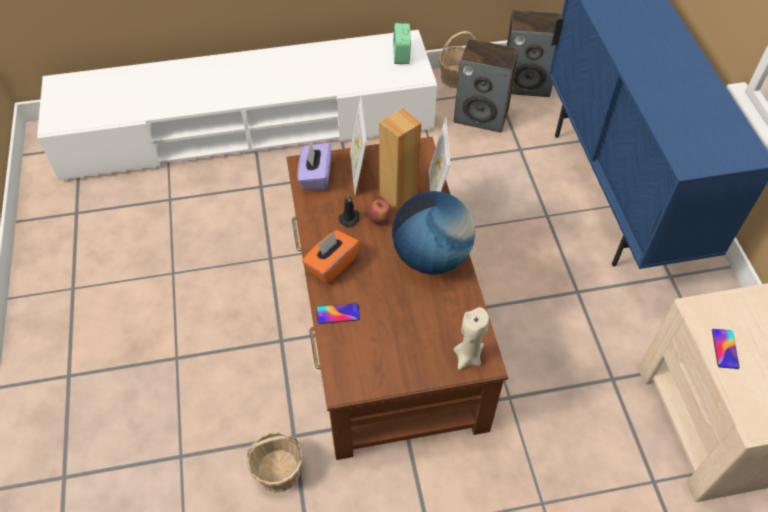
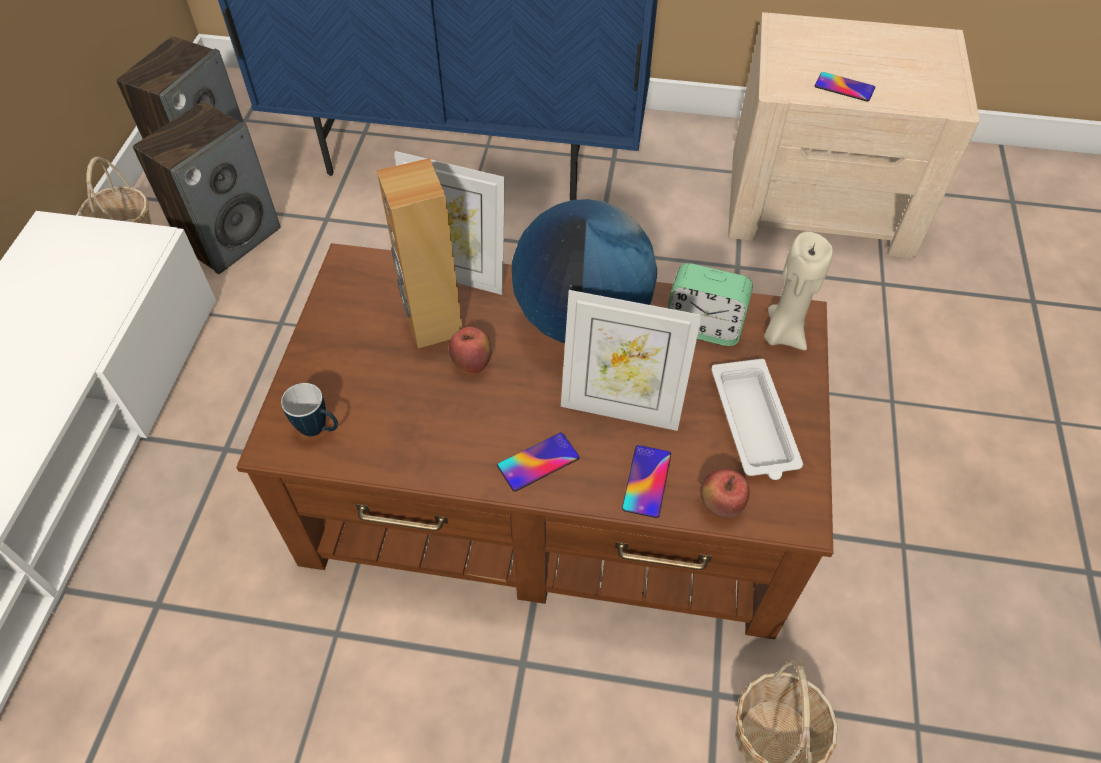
camera: 70 degrees left, 0 degrees up
(316, 176) = (319, 430): purple tissue box -> mug
(331, 265) = (538, 462): orange tissue box -> phone
(335, 349) = (720, 505): none -> apple
(350, 218) = (447, 405): black candle -> none
(358, 172) = (350, 362): picture frame -> picture frame (621, 408)
(394, 355) = (754, 424): none -> white tray
(401, 55) = (77, 251): alarm clock -> alarm clock (703, 327)

